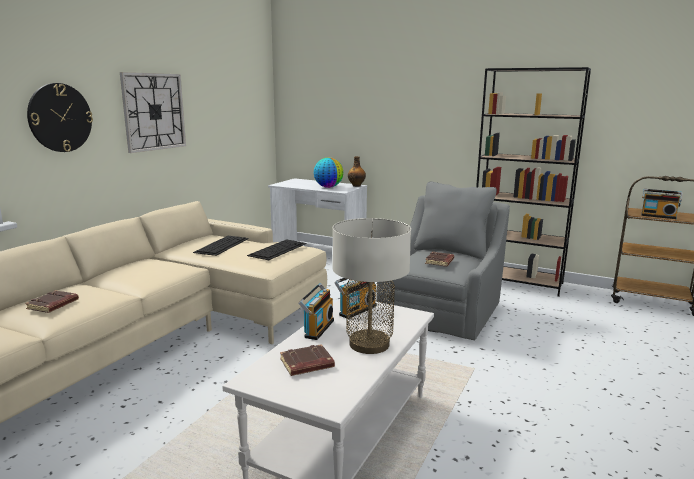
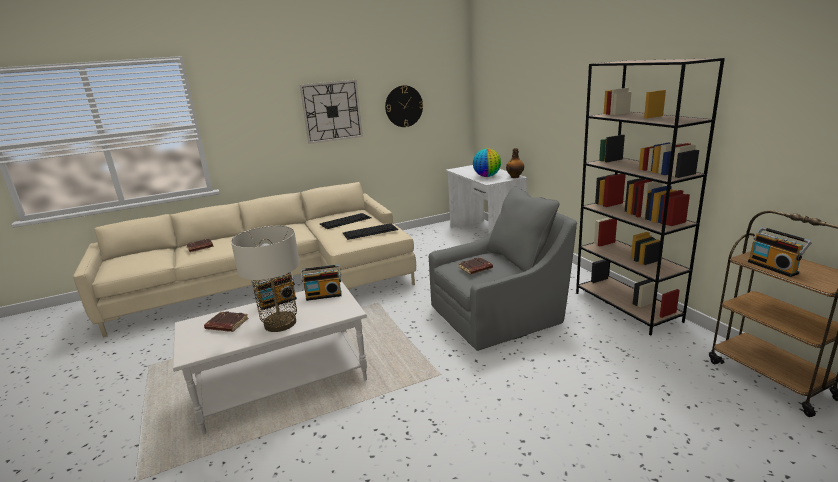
camera: 40 degrees right, 5 degrees up
(60, 118) = (251, 121): wall clock -> wall clock (404, 106)

